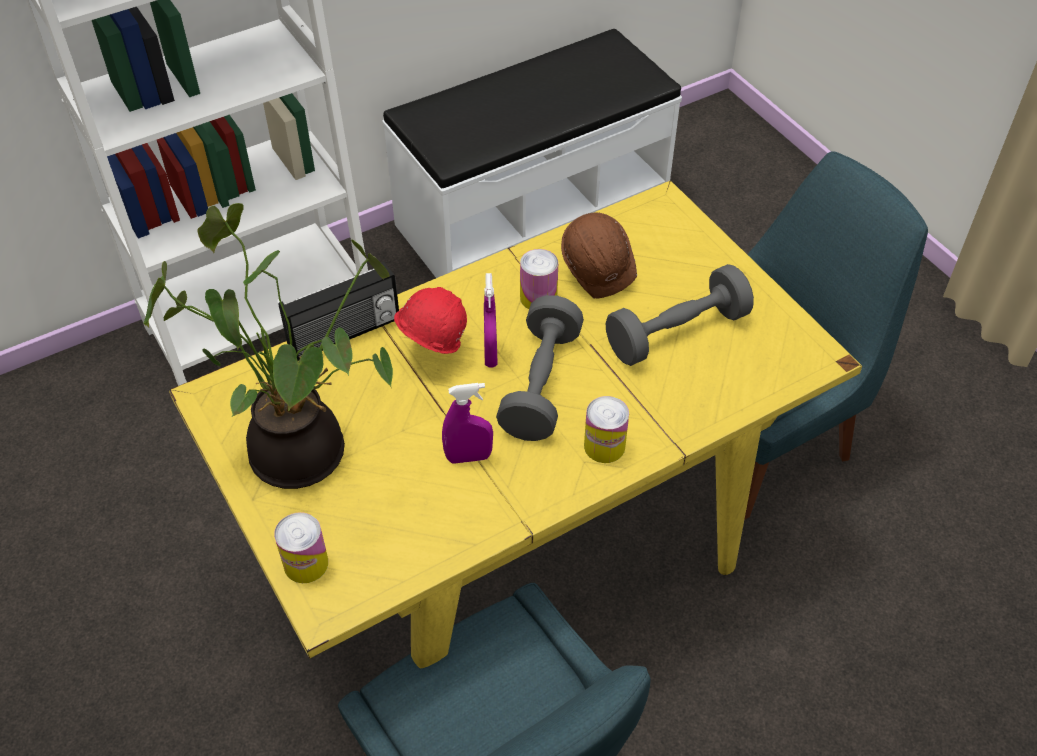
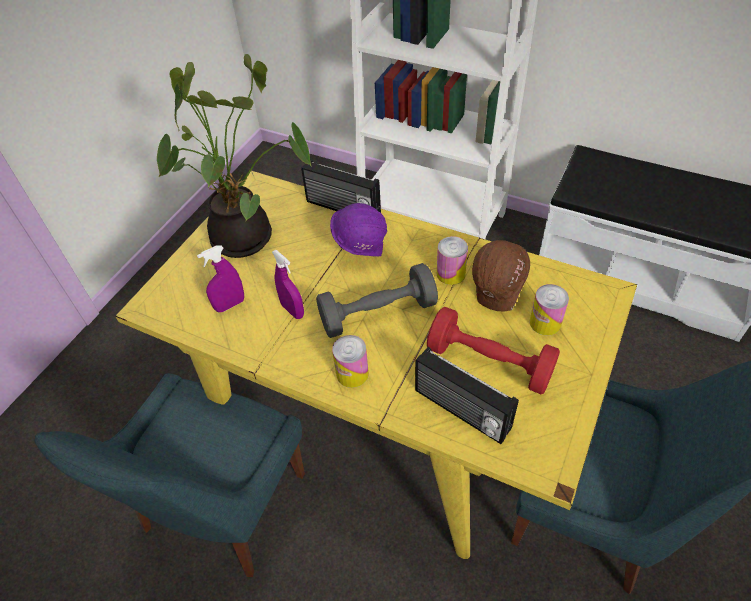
camera: 60 degrees right, 0 degrees up
(306, 563) = (171, 283): can -> can (545, 323)
(431, 351) = (361, 249): red hard hat -> purple hard hat
(490, 354) = (382, 277): purple spray bottle -> purple spray bottle (230, 305)
(677, 333) = (489, 362): grey dumbbell -> red dumbbell
(716, 385) = (460, 411): none -> radio

